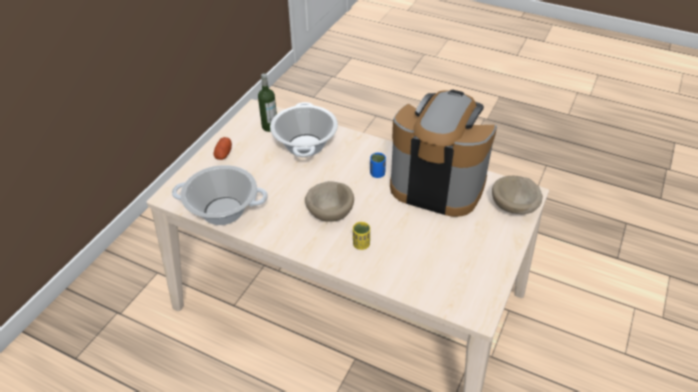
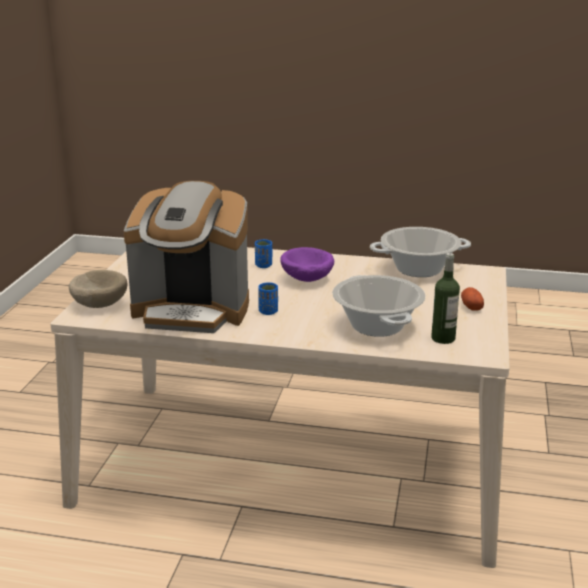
camera: 165 degrees right, 20 degrees down
(330, 212) = (306, 280): beige bowl -> purple bowl
(361, 244) = (263, 265): yellow cup -> blue cup

